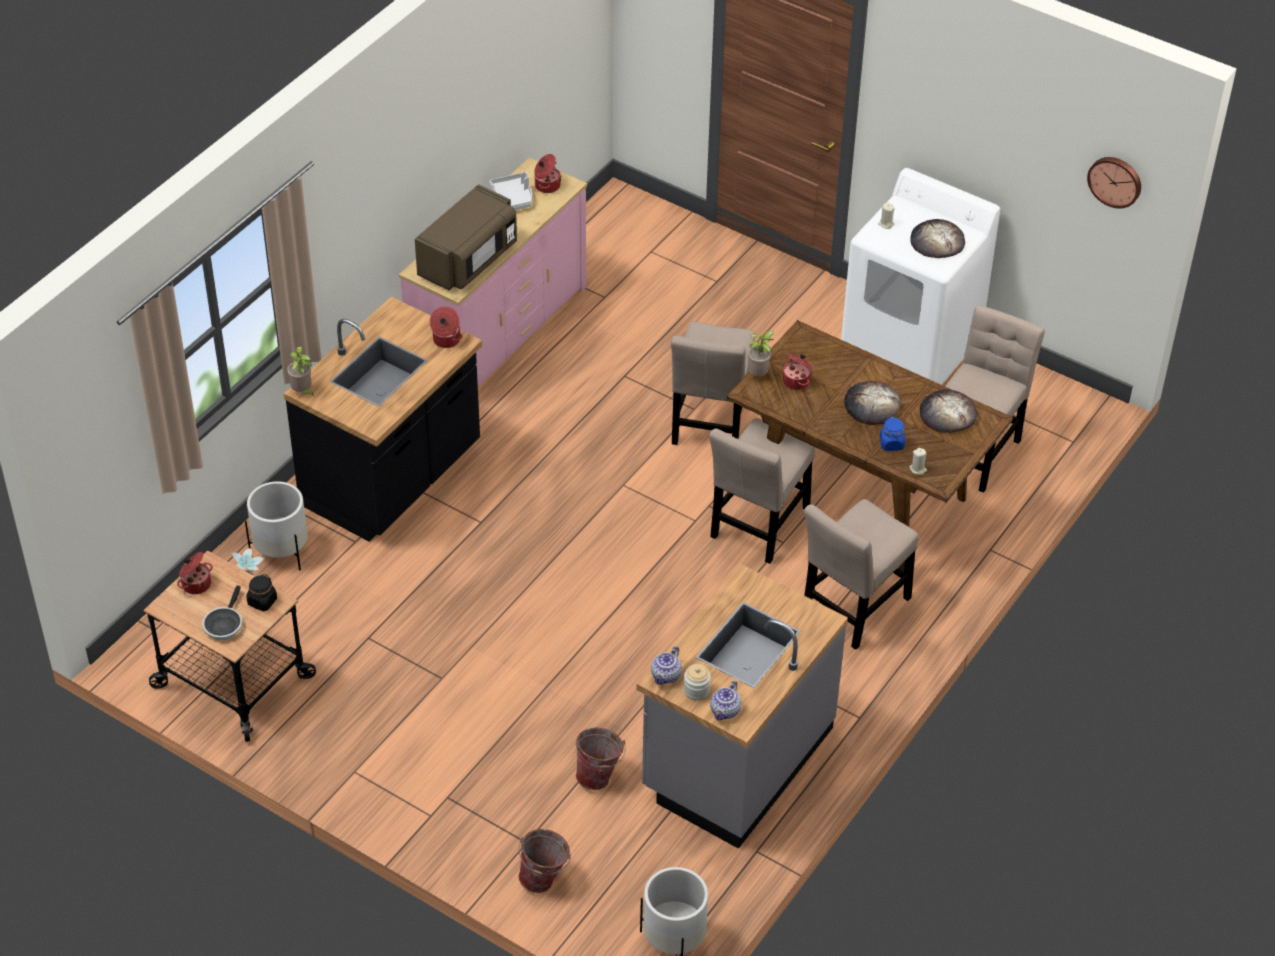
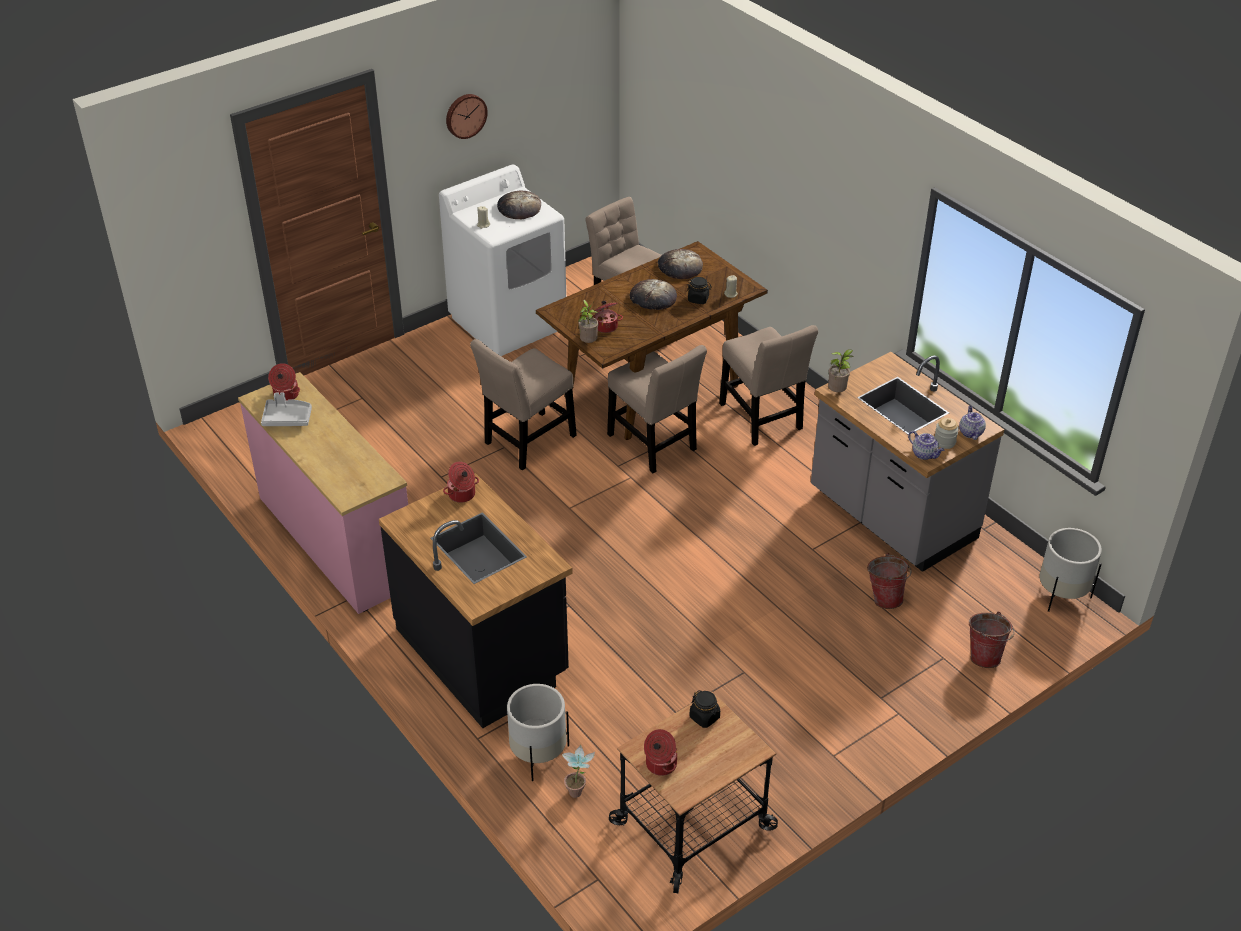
camera: 70 degrees left, 5 degrees down
(224, 624) = (724, 752): frying pan -> none
(302, 392) = (478, 605): potted plant -> potted plant (837, 392)
(469, 260) = (353, 463): brown microwave -> none
(711, 424) = (527, 442): beige chair -> beige chair turned 105 degrees clockwise
(725, 711) = (970, 432): teapot -> teapot turned 135 degrees counterclockwise
(891, 443) = (698, 299): blue jar -> black jar
(1115, 180) = (582, 76): wall clock -> wall clock (465, 115)

